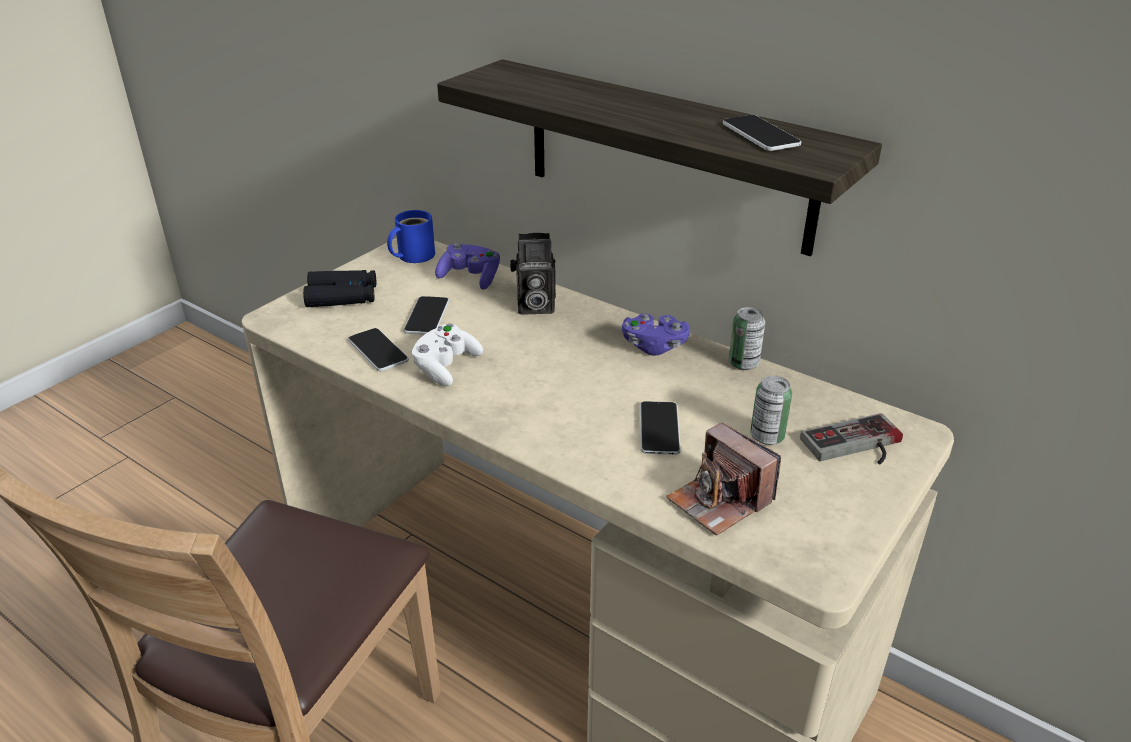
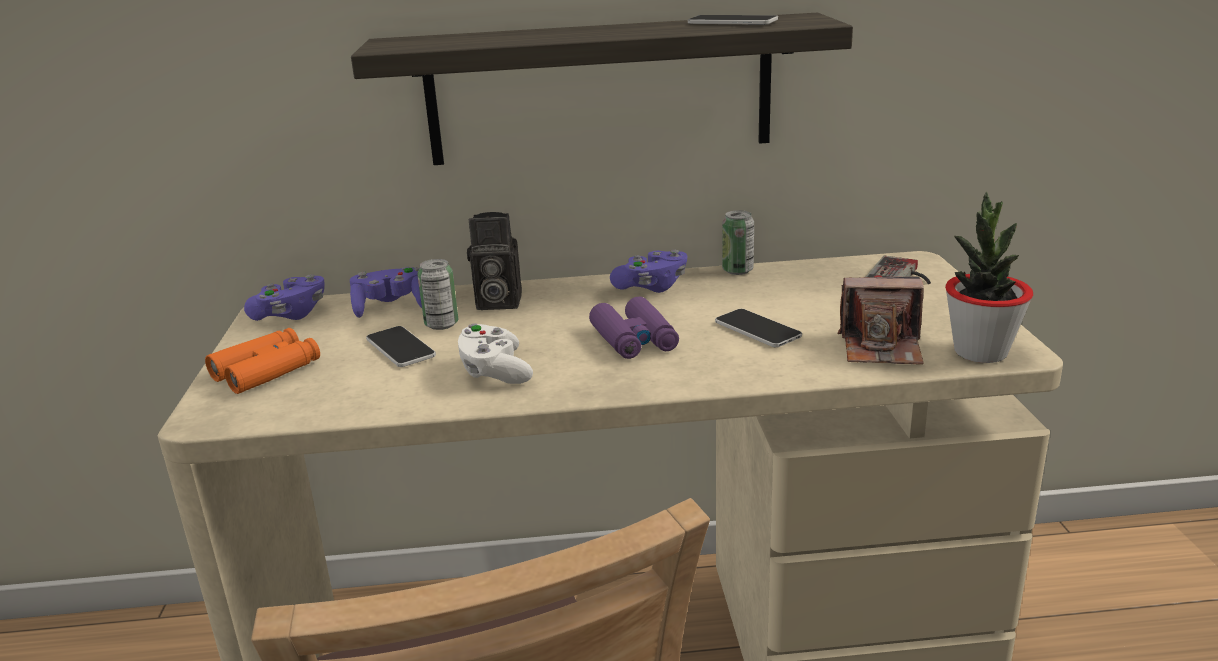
camera: 40 degrees left, 10 degrees down
(342, 296) = (267, 370): black binoculars -> orange binoculars
(378, 351) = (397, 391): phone -> none
(412, 255) = (291, 314): blue mug -> purple game controller
(533, 306) = (496, 303): camera -> camera turned 45 degrees clockwise
(564, 389) = (634, 340): none -> purple binoculars
(767, 436) = (836, 301): can -> can (441, 324)
(790, 554) = (980, 352): none -> potted plant

